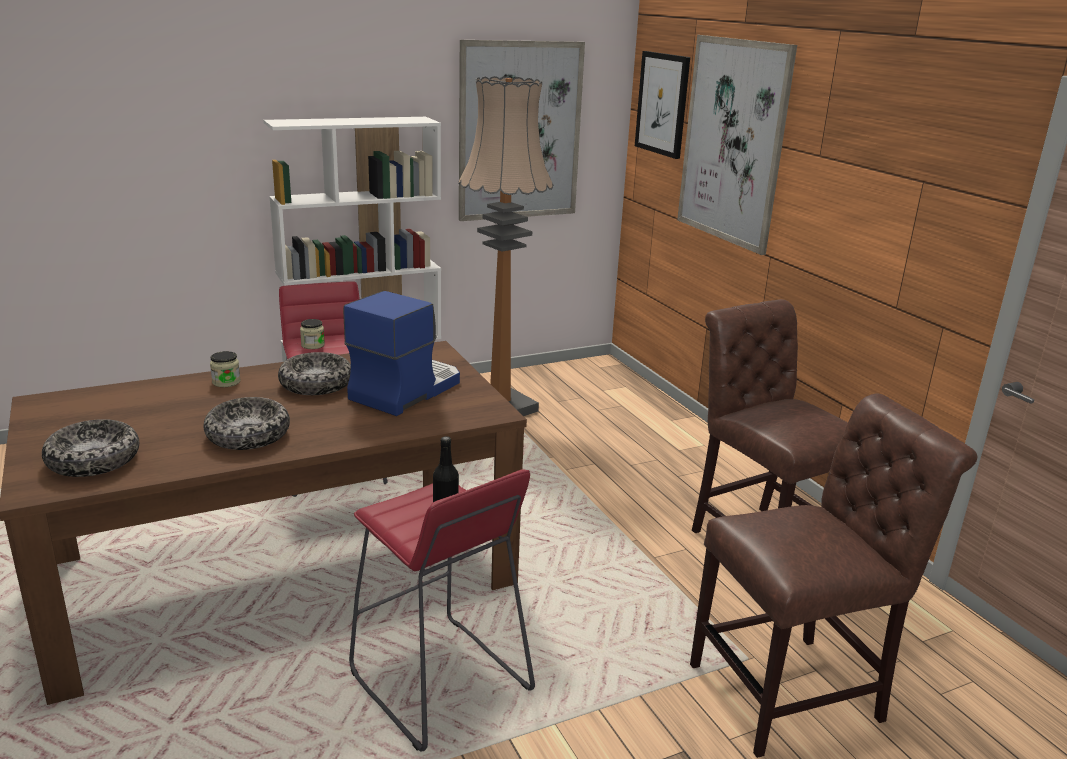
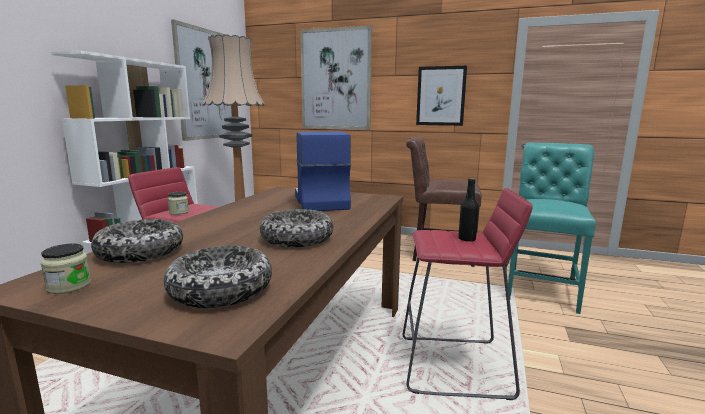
camera: 45 degrees left, 10 degrees down
(226, 382) = (194, 227): jar -> jar (69, 286)
(316, 384) = (262, 212): bowl -> bowl (140, 252)
(662, 104) = (276, 70): picture -> picture (441, 96)
(795, 691) = (542, 289): brown chair -> turquoise chair

